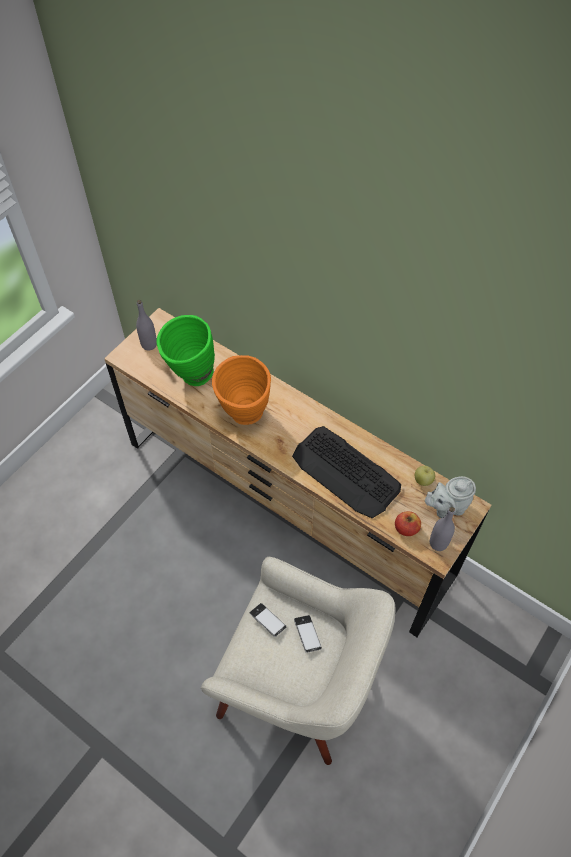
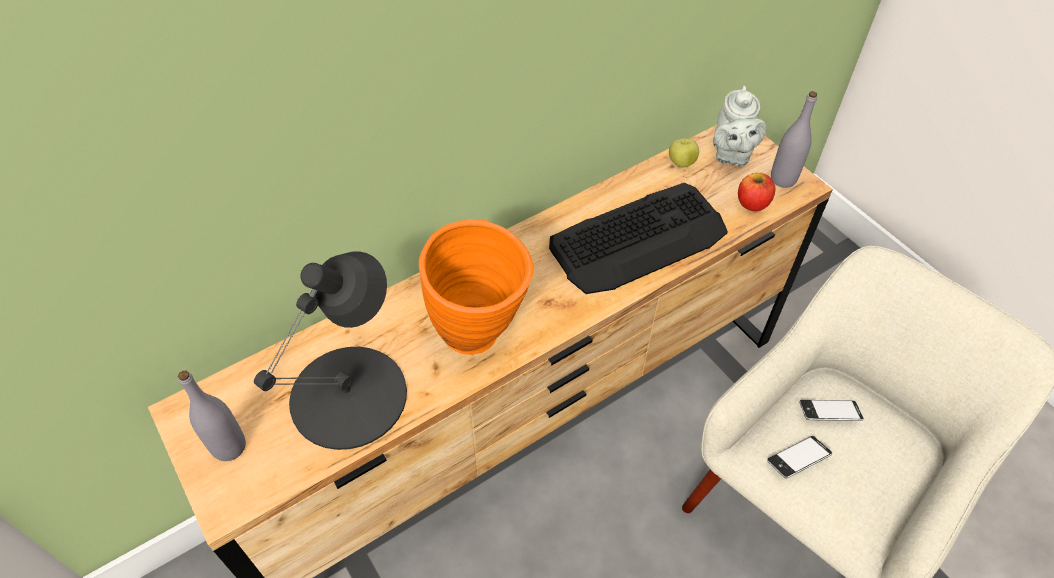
camera: 70 degrees left, 5 degrees down
(190, 377) = (351, 395): green vase -> black table lamp

